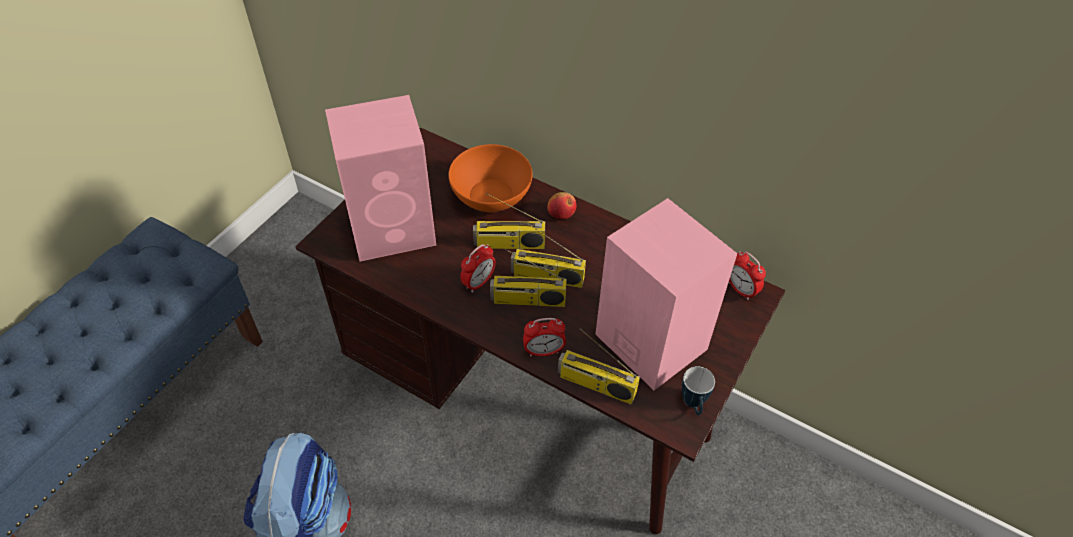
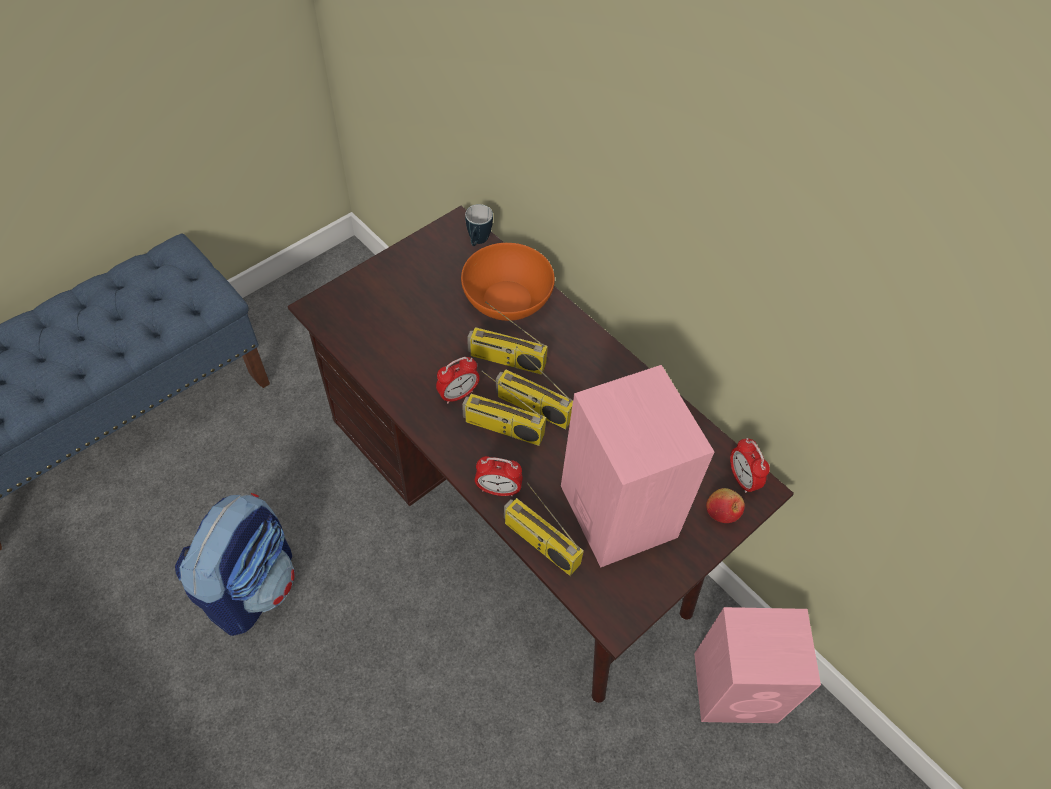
camera: 15 degrees right, 5 degrees up
(394, 228) = (393, 311): pink speaker -> pink speaker (737, 687)
(561, 213) = (575, 339): apple -> apple (722, 512)
(693, 405) = (638, 597): mug -> mug (477, 242)

